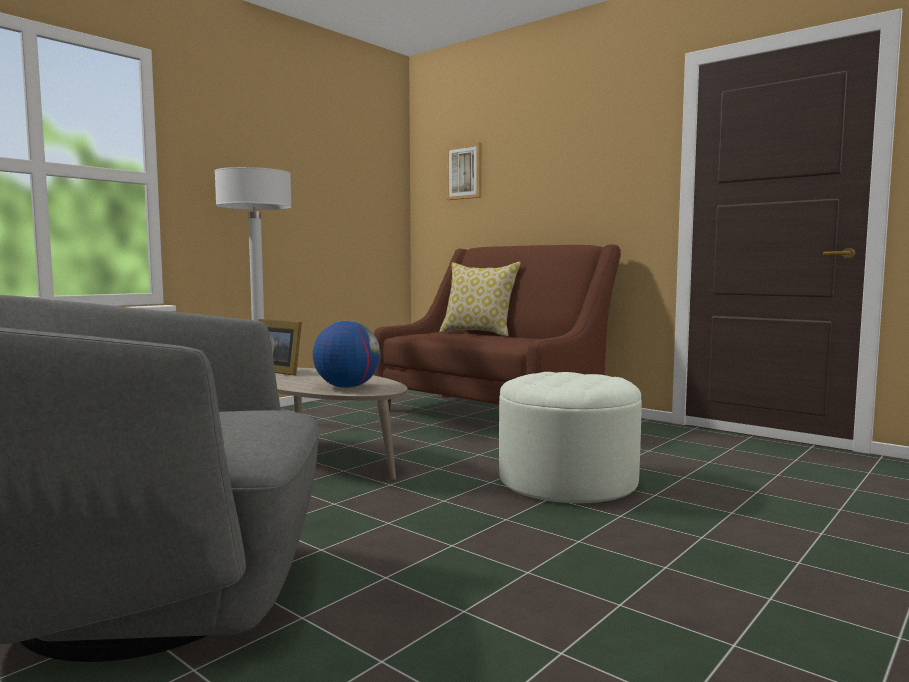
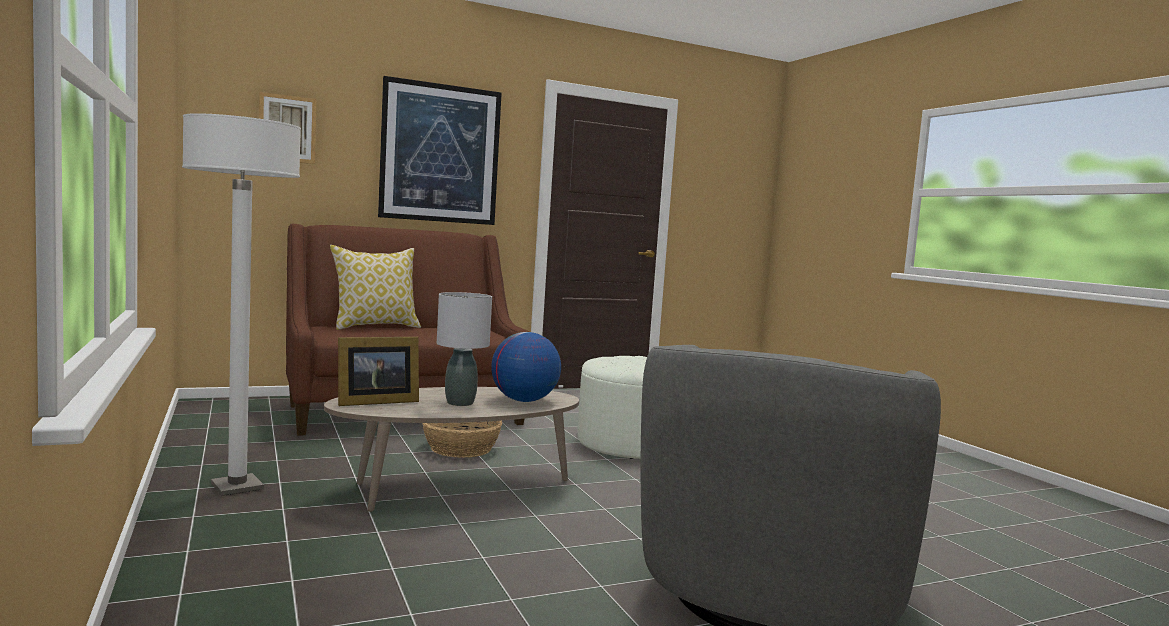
camera: 65 degrees left, 0 degrees up
(307, 380) = (459, 403): none -> grey table lamp
(426, 441) = (460, 448): none -> basket
(575, 167) = (440, 153): none -> picture

